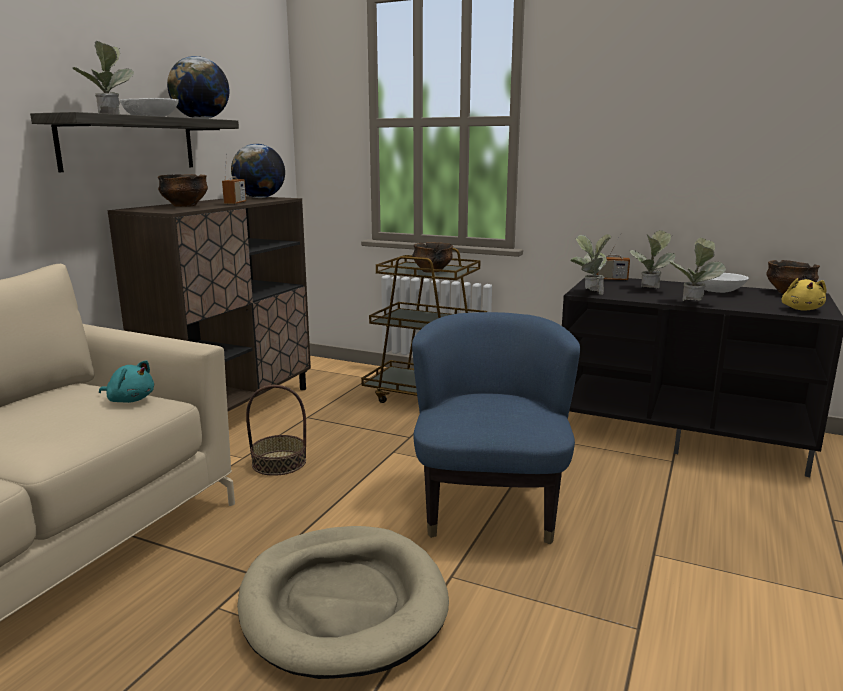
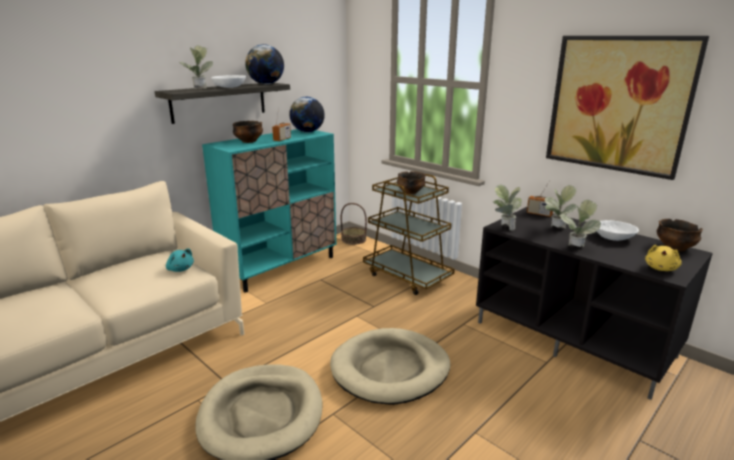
camera: 20 degrees right, 5 degrees up
(233, 410) = (281, 267): brown cabinet -> turquoise cabinet
(279, 463) = (284, 310): basket -> basket (353, 239)
(490, 505) = (390, 369): blue armchair -> beige dog bed
(700, 127) = (618, 104): none -> picture

